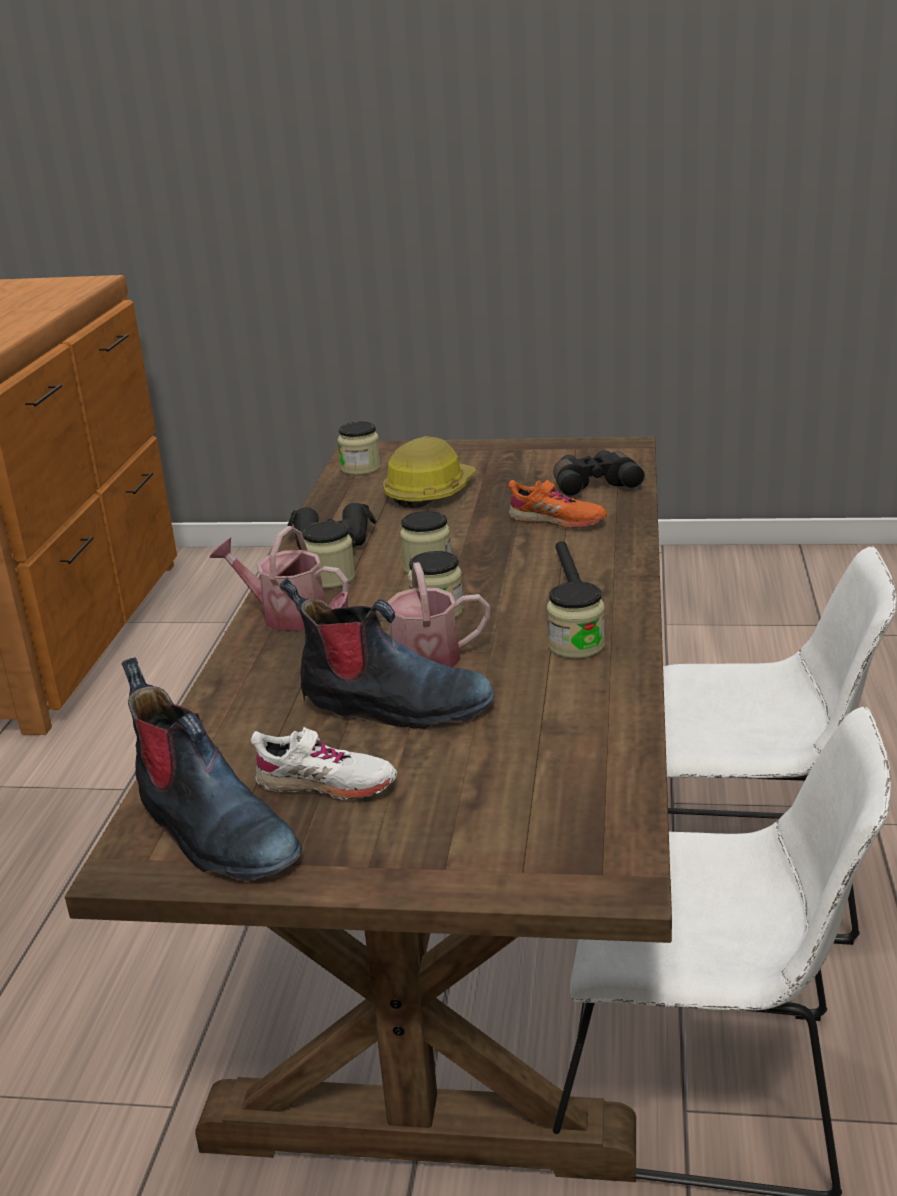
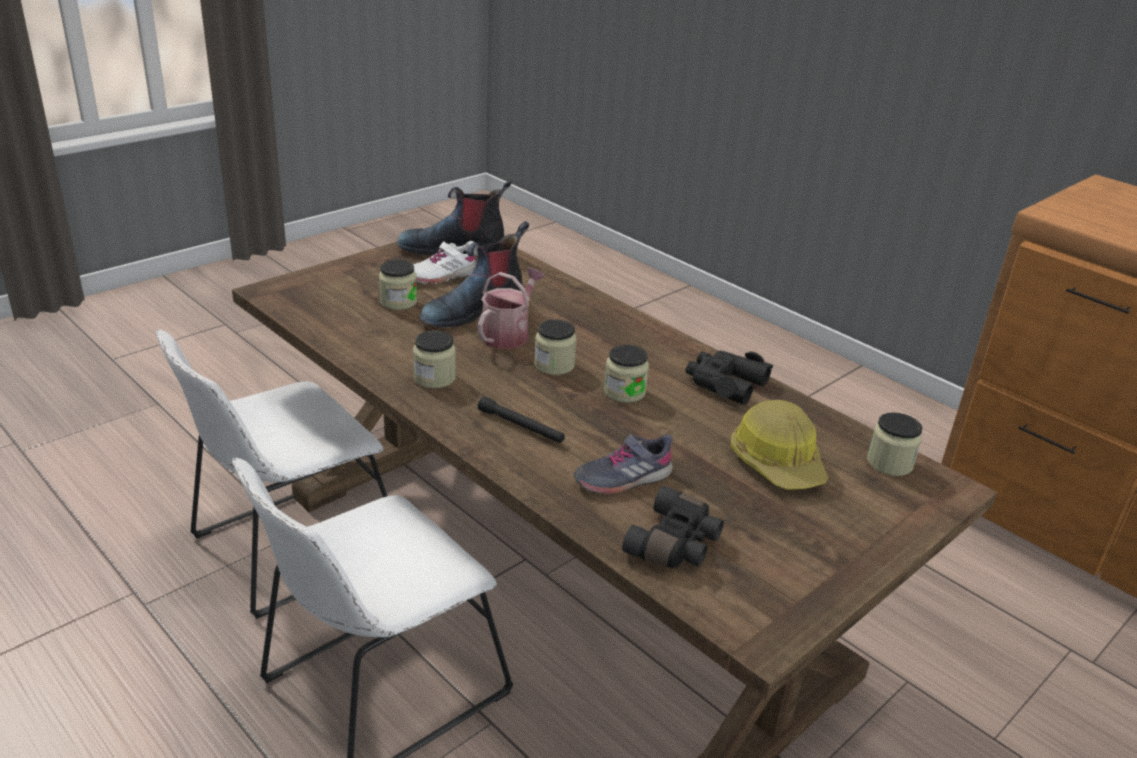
camera: 125 degrees right, 5 degrees up
(285, 615) = (629, 328): watering can -> none
(331, 578) = (661, 359): jar -> jar (398, 302)
(557, 521) = (623, 478): orange shoe -> grey shoe

